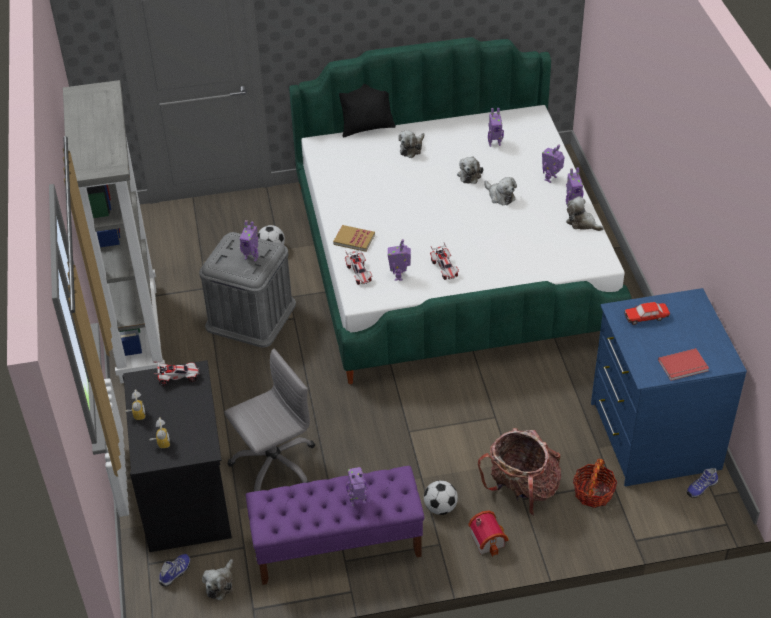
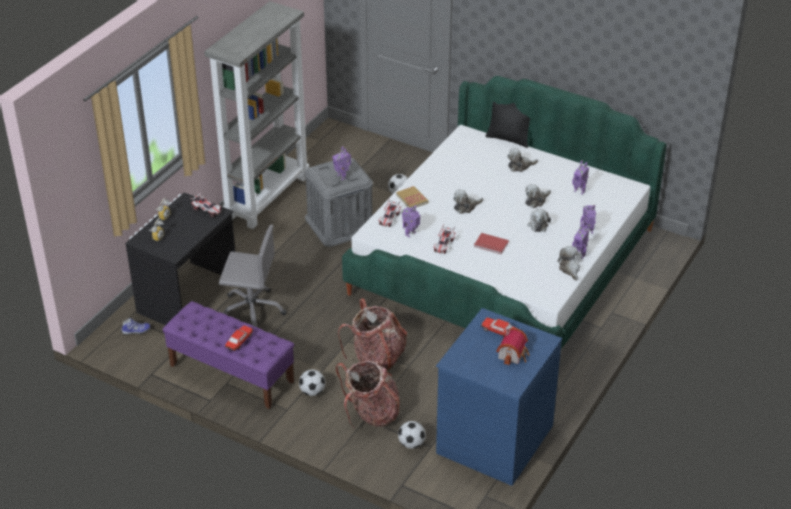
camera: 40 degrees right, 5 degrees down
(220, 584) = (150, 351): plush toy -> plush toy (466, 207)
(358, 502) = (239, 341): toy robot -> toy car
(457, 430) = (376, 358): none -> backpack
(489, 539) = (317, 426): toy house -> toy house (513, 354)
(593, 493) = (411, 444): basket -> football
(684, 366) = (481, 371): red book -> red book (491, 245)
(701, 487) = (484, 486): shoe -> none

